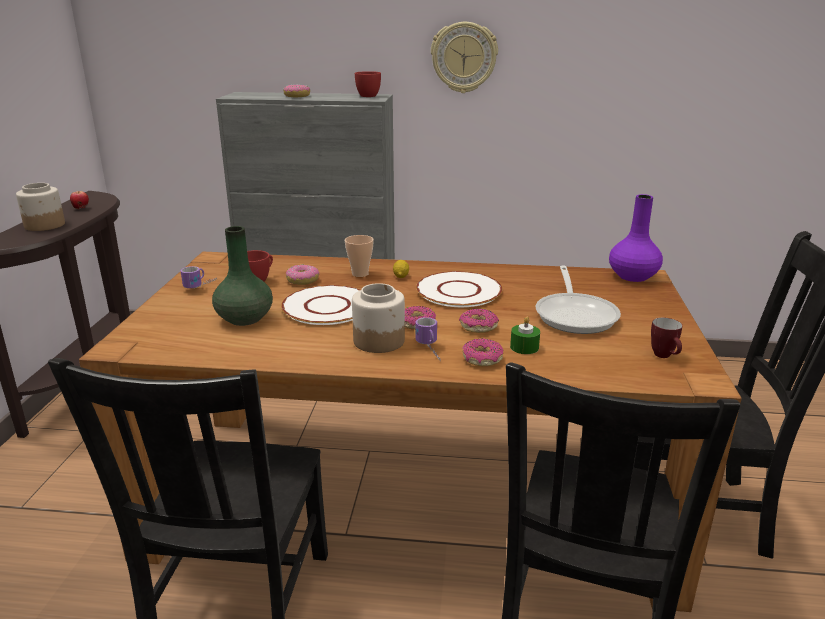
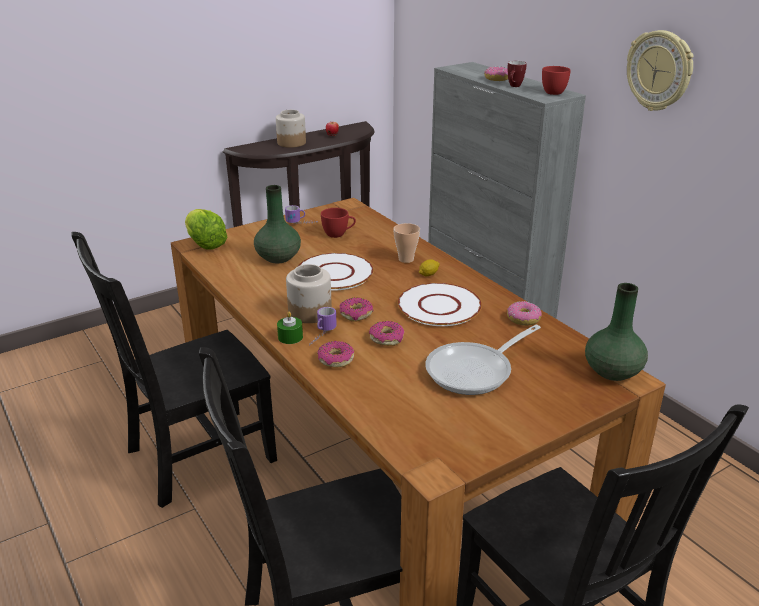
camera: 50 degrees right, 5 degrees up
(131, 342) = (205, 244): none -> lettuce
(303, 280) = (362, 247): donut -> donut (523, 319)
(524, 347) = (379, 369): green candle -> green candle (290, 337)
(633, 276) = (613, 371): purple vase -> green vase
(665, 356) = (455, 439): mug -> mug (514, 86)

